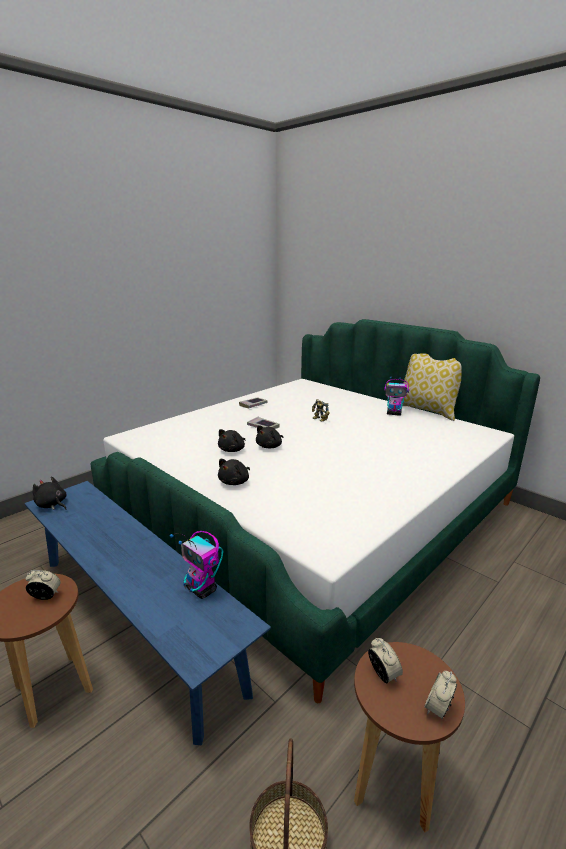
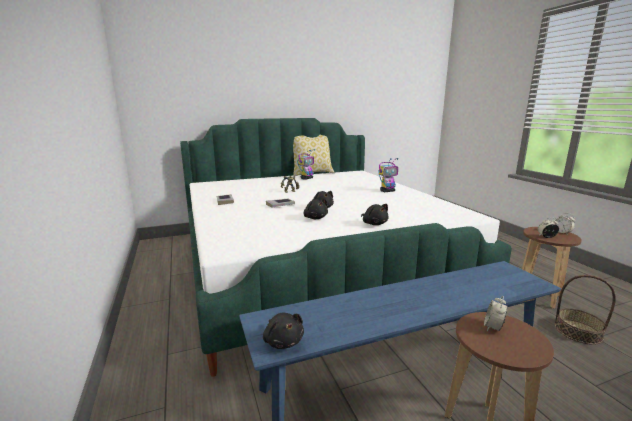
camera: 65 degrees left, 5 degrees down
(52, 505) = (283, 341): black plush toy -> black plush toy turned 90 degrees counterclockwise
(202, 590) = (468, 274): toy robot -> toy robot (387, 191)

